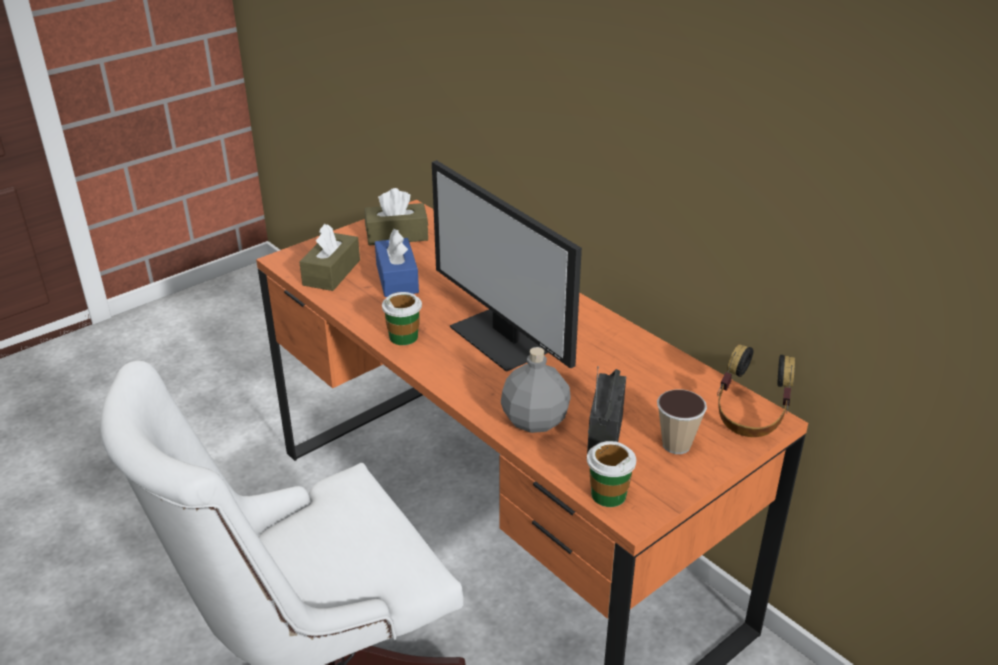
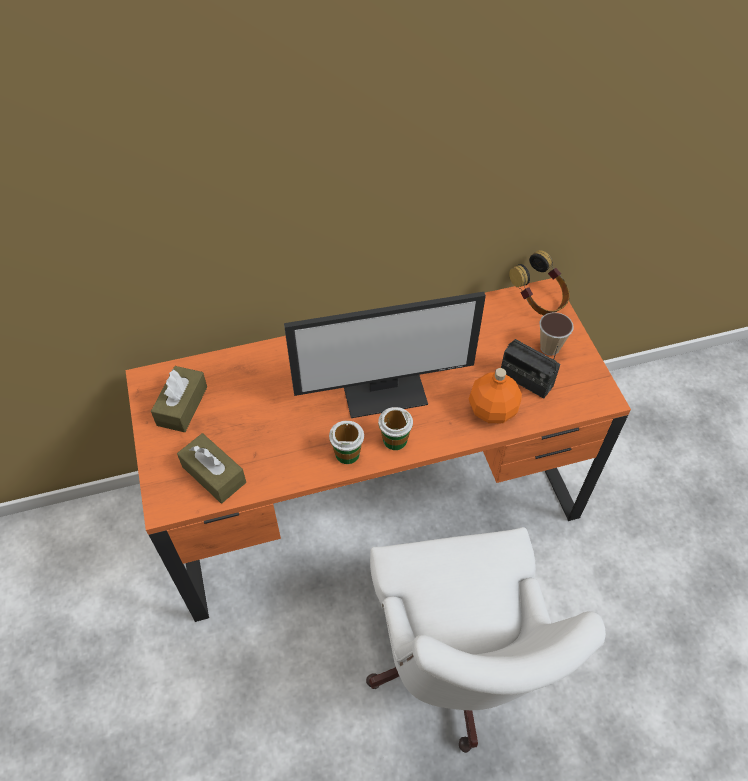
camera: 65 degrees left, 20 degrees up
(397, 278) = (256, 429): blue tissue box -> none
(534, 421) = (492, 411): grey bottle -> orange bottle
(608, 494) = (582, 402): cup -> cup (394, 440)

